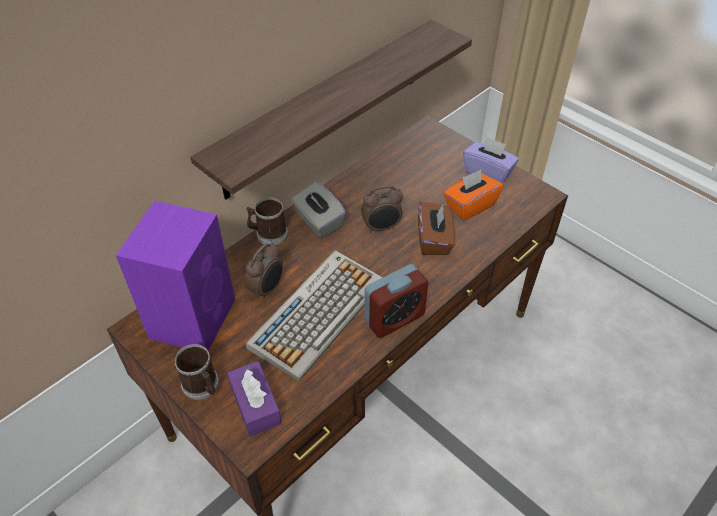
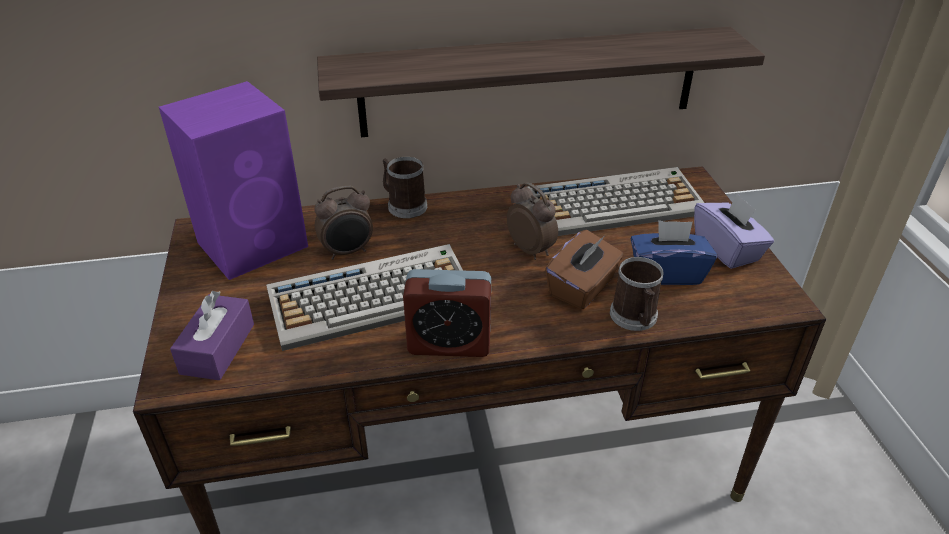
camera: 35 degrees right, 10 degrees down
(202, 386) = (193, 305): mug -> mug (635, 318)
(318, 222) = (467, 216): grey tissue box -> none
(381, 227) = (531, 249): alarm clock -> alarm clock turned 150 degrees counterclockwise
(401, 168) = (615, 204): none -> keyboard
(470, 206) = (666, 273): orange tissue box -> blue tissue box

